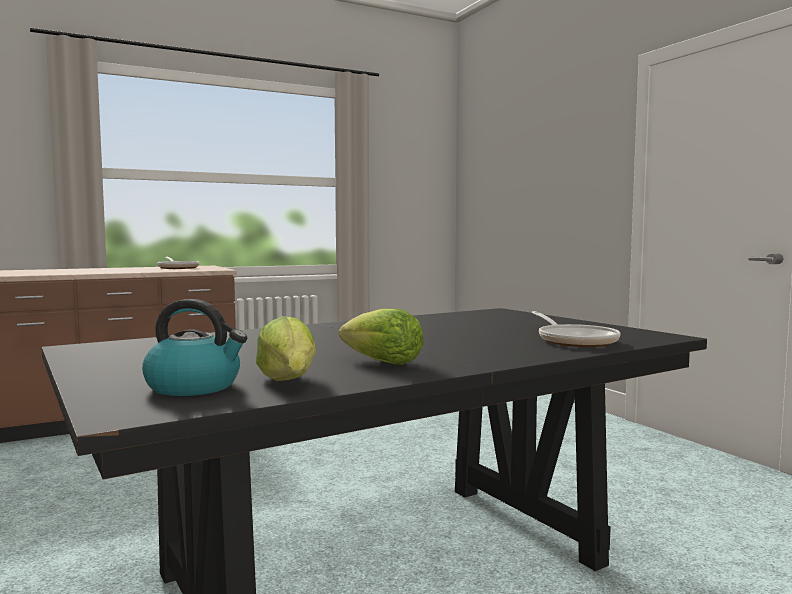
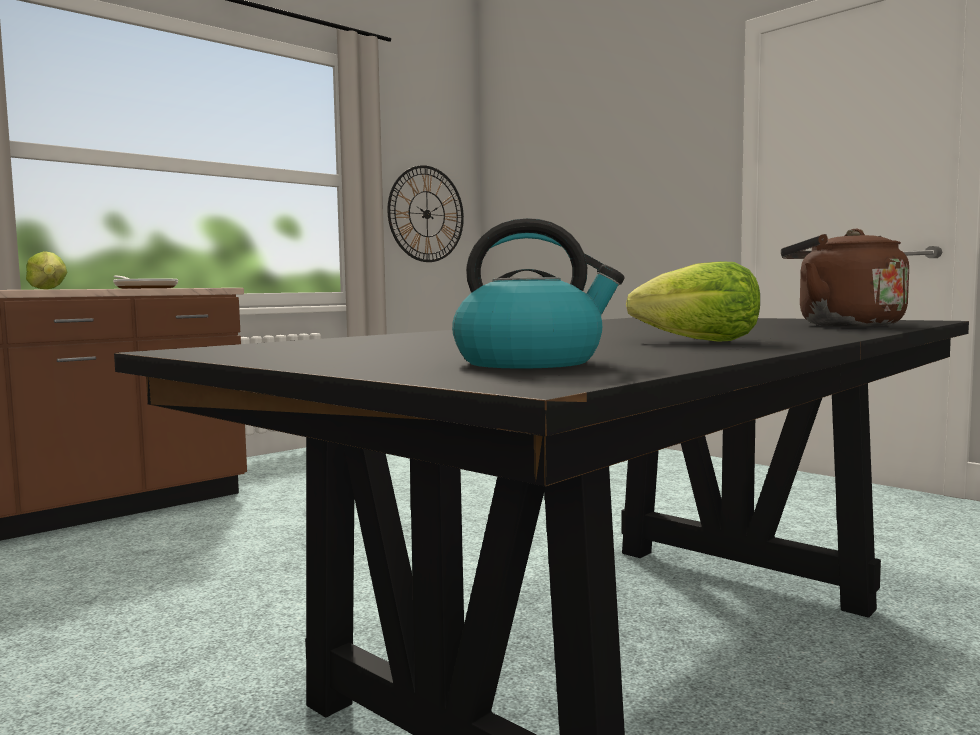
camera: 15 degrees left, 0 degrees up
(289, 381) = (643, 354): lettuce -> lettuce (48, 289)
(408, 204) = (426, 214): none -> wall clock
(574, 340) = (843, 325): frying pan -> brown kettle

